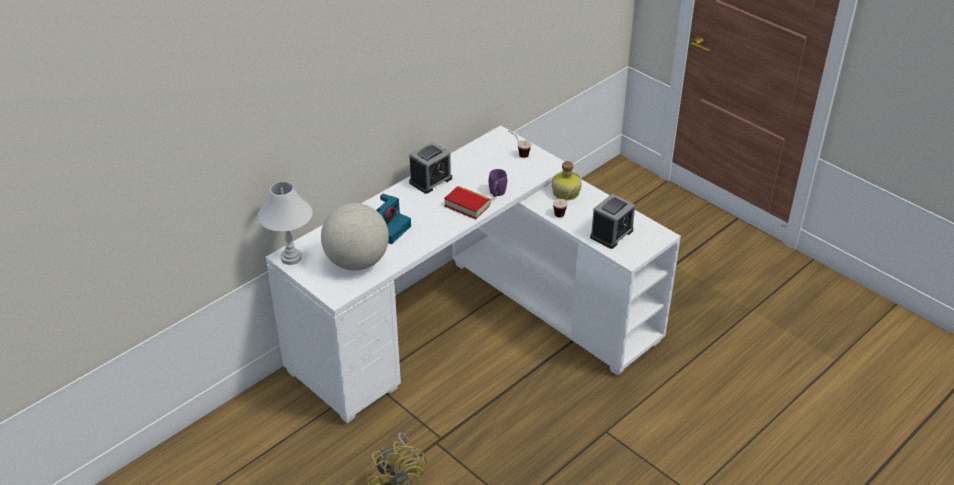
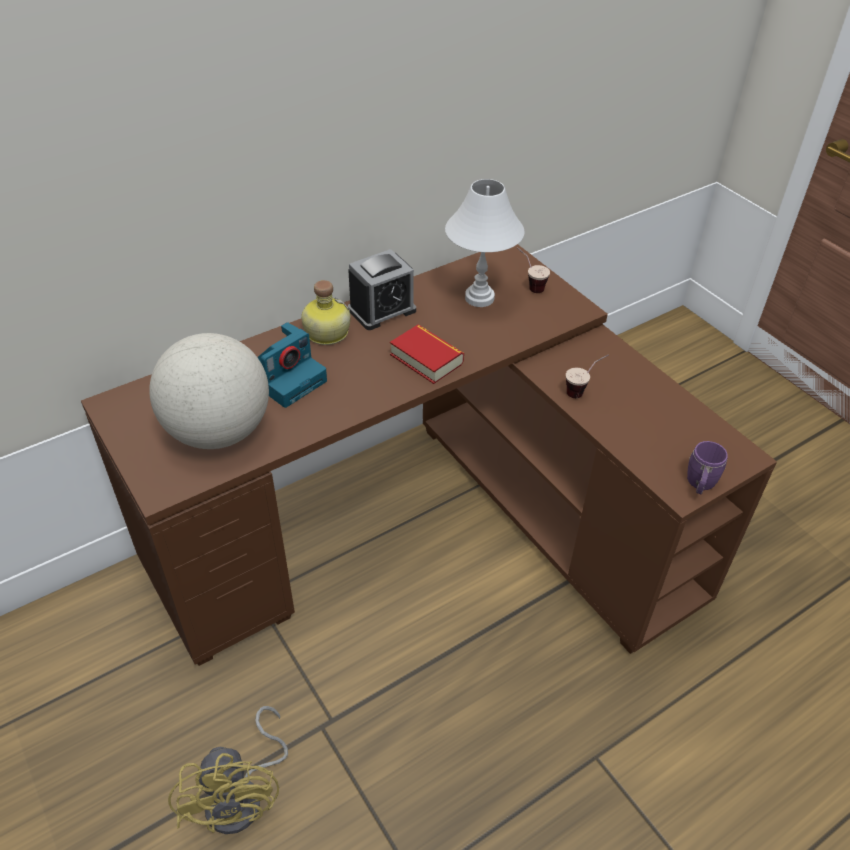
camera: 10 degrees right, 5 degrees up
(291, 257) = (119, 408): white table lamp -> white table lamp (479, 297)
(473, 322) = (429, 526): white desk -> brown desk
(496, 194) = (479, 346): purple mug -> purple mug (699, 485)
(565, 193) = (590, 358): bottle -> bottle (325, 332)
(611, 234) = (656, 440): alarm clock -> none

